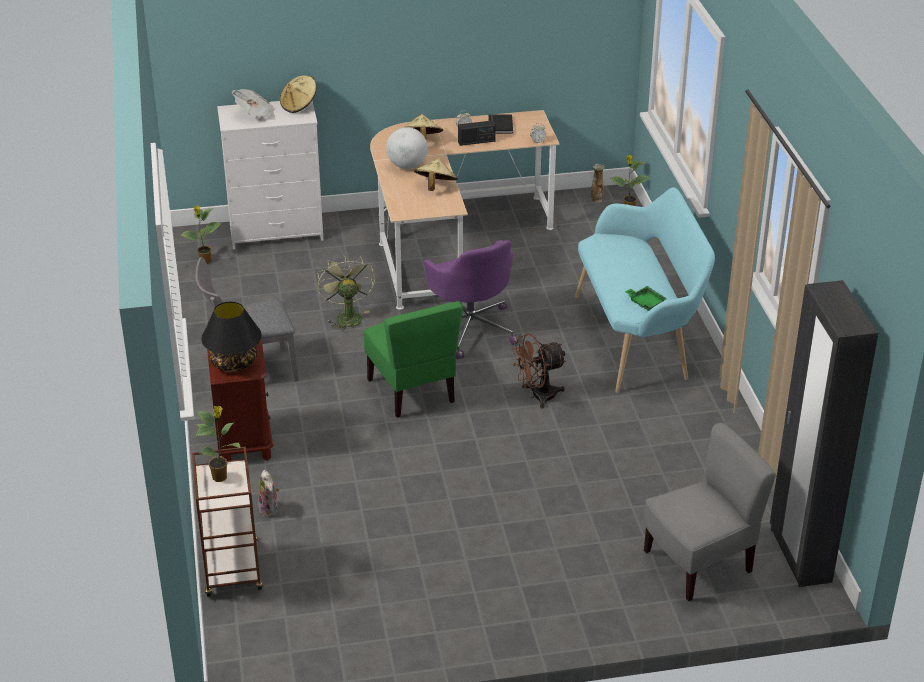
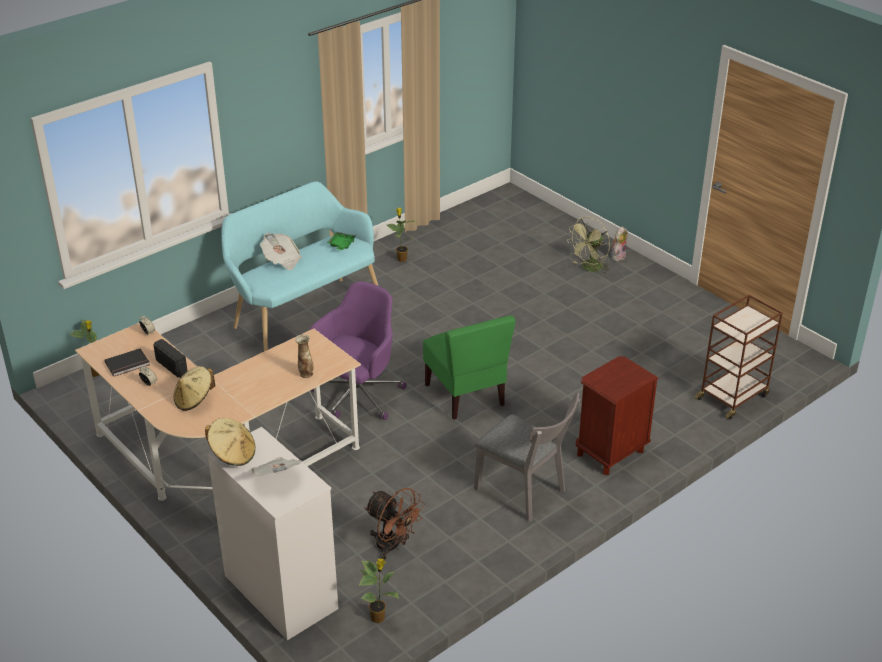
camera: 120 degrees left, 0 degrees up
(220, 477) = (741, 327): potted plant -> potted plant (401, 259)
(234, 362) = (624, 375): black table lamp -> none
(270, 510) = (662, 406): plush toy -> plush toy (618, 256)
(347, 316) = (395, 473): green fan -> green fan (589, 268)
(407, 166) = (251, 391): globe -> none
(412, 391) = (466, 395): green chair -> green chair turned 120 degrees clockwise
(435, 187) = (280, 360): beige hat -> none
(537, 396) = (418, 335): brown fan -> brown fan (393, 546)
(597, 199) = (83, 397): vase -> vase (306, 374)
(643, 260) = (282, 260): none -> newspaper
(699, 563) = (525, 232): grey chair -> none
(799, 555) = (484, 204): black wardrobe -> none

